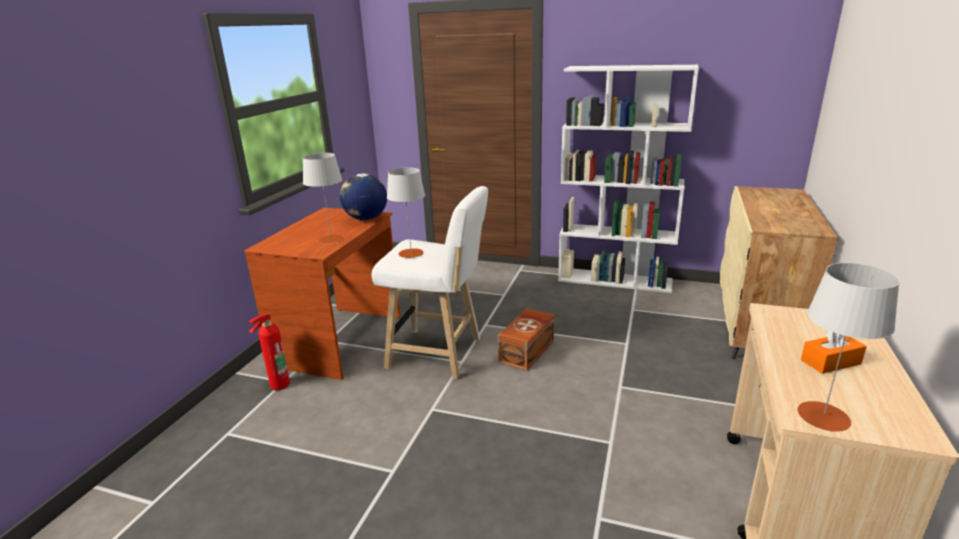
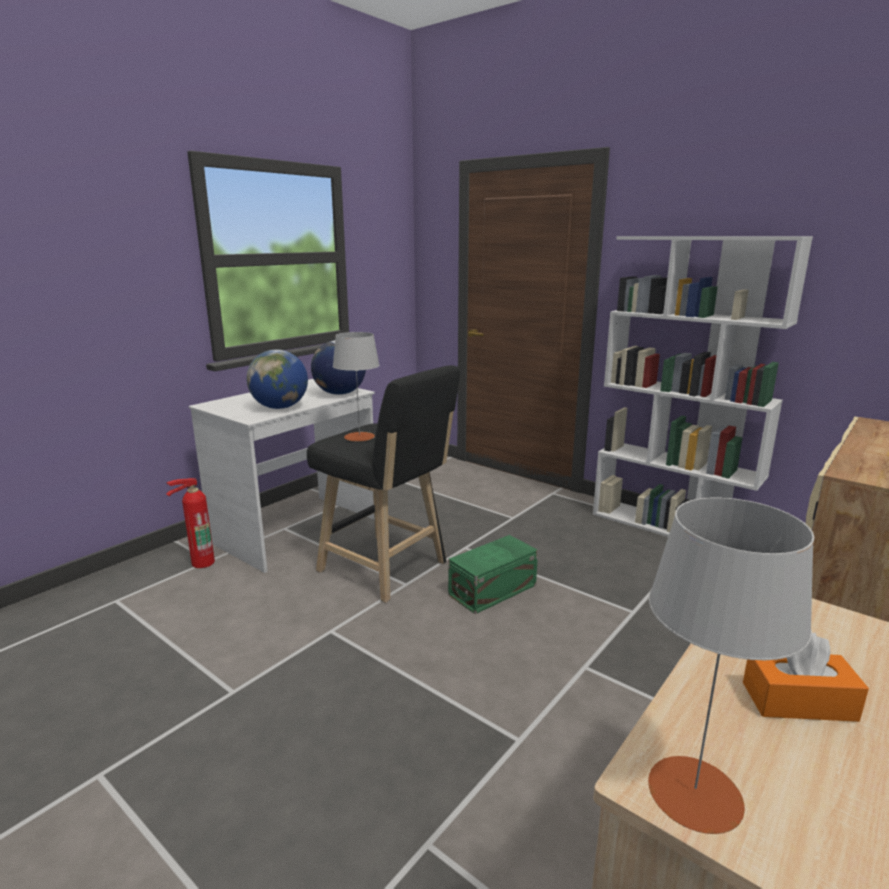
camera: 20 degrees right, 5 degrees down
(331, 239) = (280, 407): grey table lamp -> globe
(341, 340) = (297, 531): brown desk -> white desk
(439, 354) = (387, 569): white stool -> black stool
(528, 351) = (494, 590): brown storage box -> green storage box

